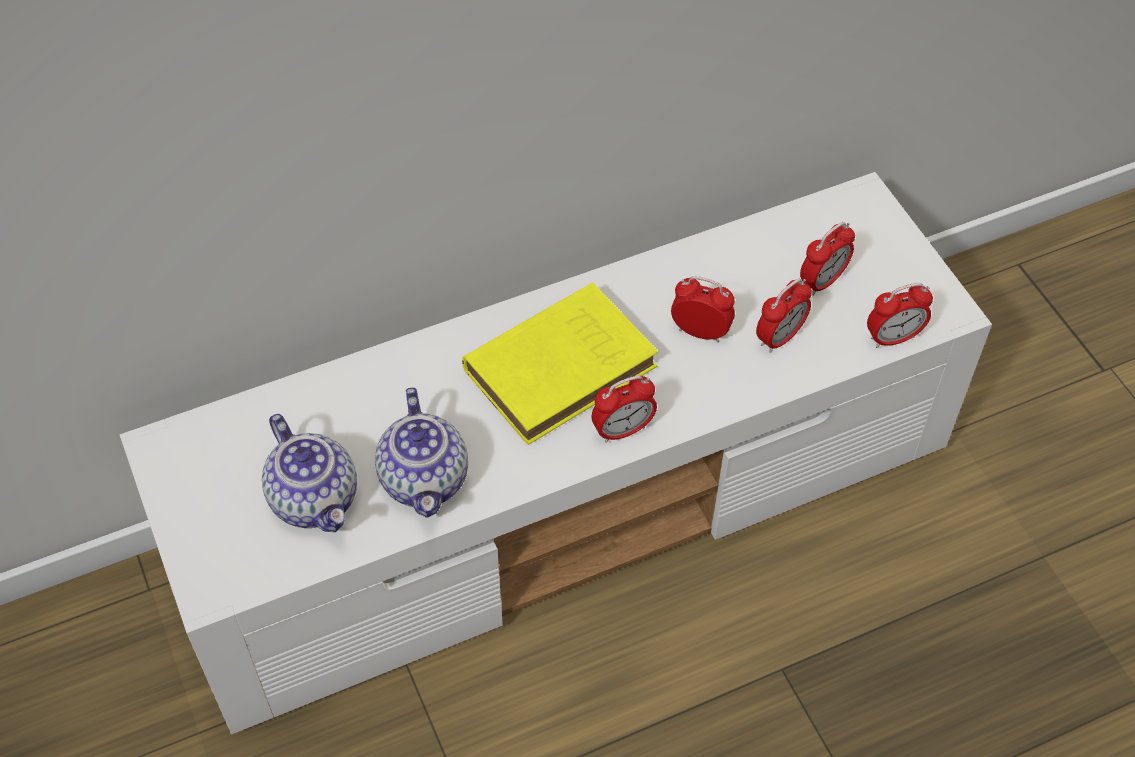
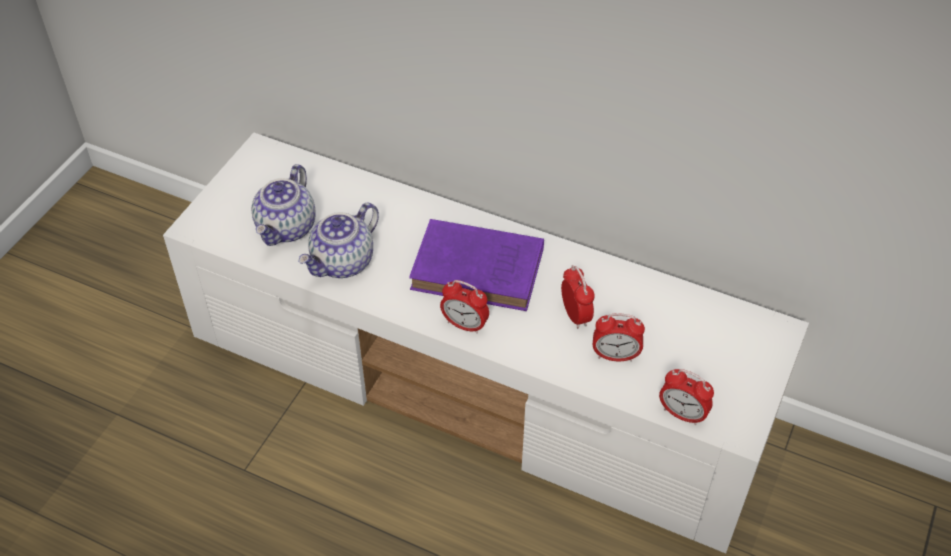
camera: 50 degrees right, 5 degrees down
(564, 366) = (481, 270): yellow book -> purple book
(822, 281) = (684, 350): alarm clock -> none

